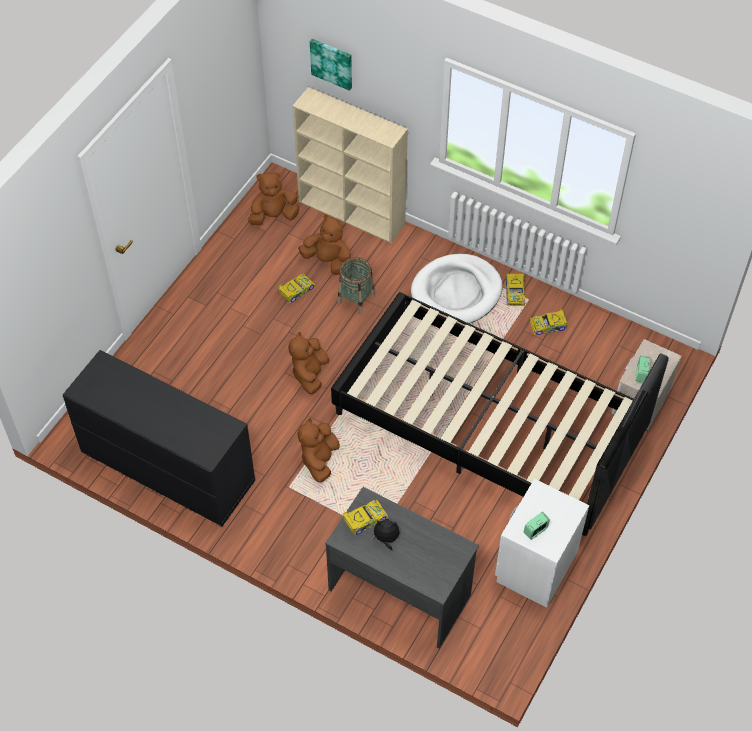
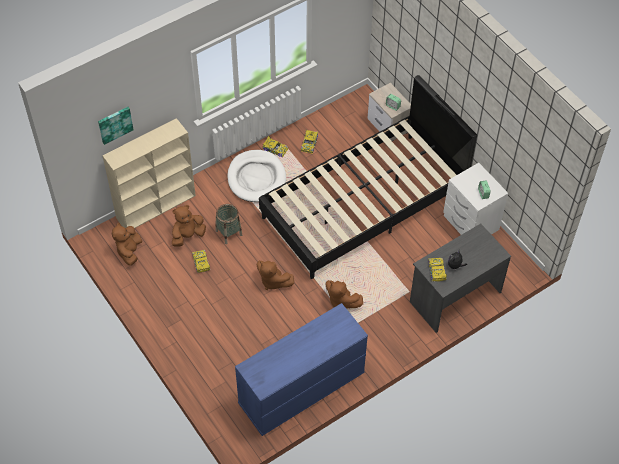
camera: 65 degrees left, 0 degrees up
(167, 467) = (300, 389): black dresser -> blue dresser

